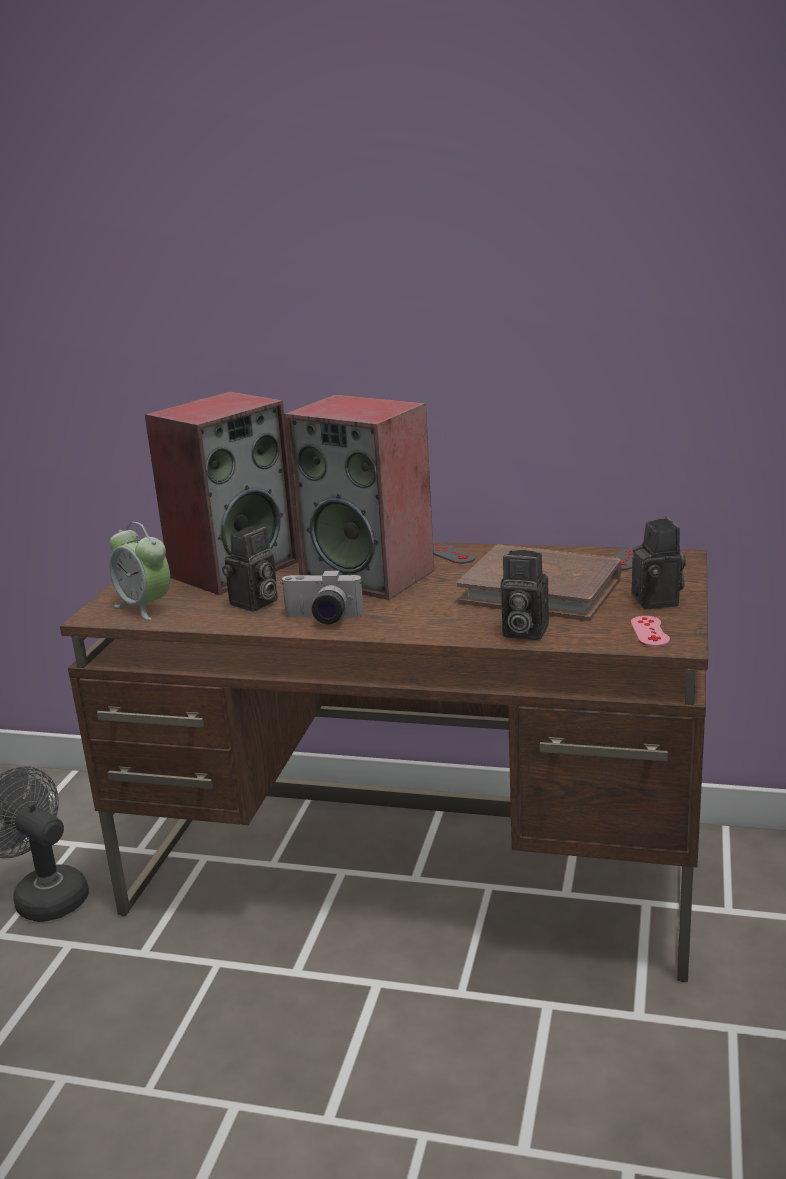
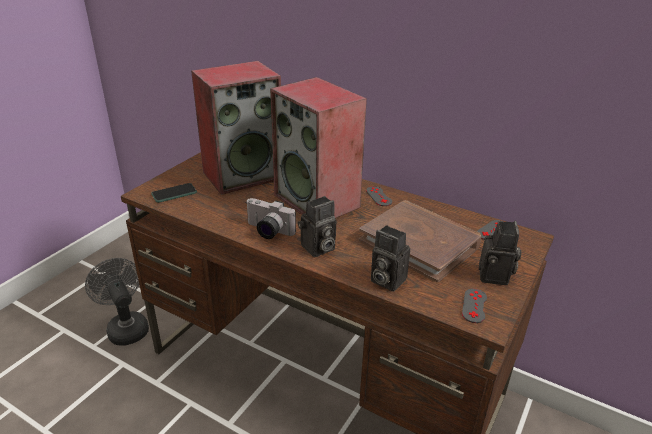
camera: 15 degrees right, 10 degrees up
(145, 607) = (174, 193): alarm clock -> phone
(254, 603) = (236, 207): camera -> camera (317, 249)
(649, 632) = (474, 305): pink game controller -> grey game controller

